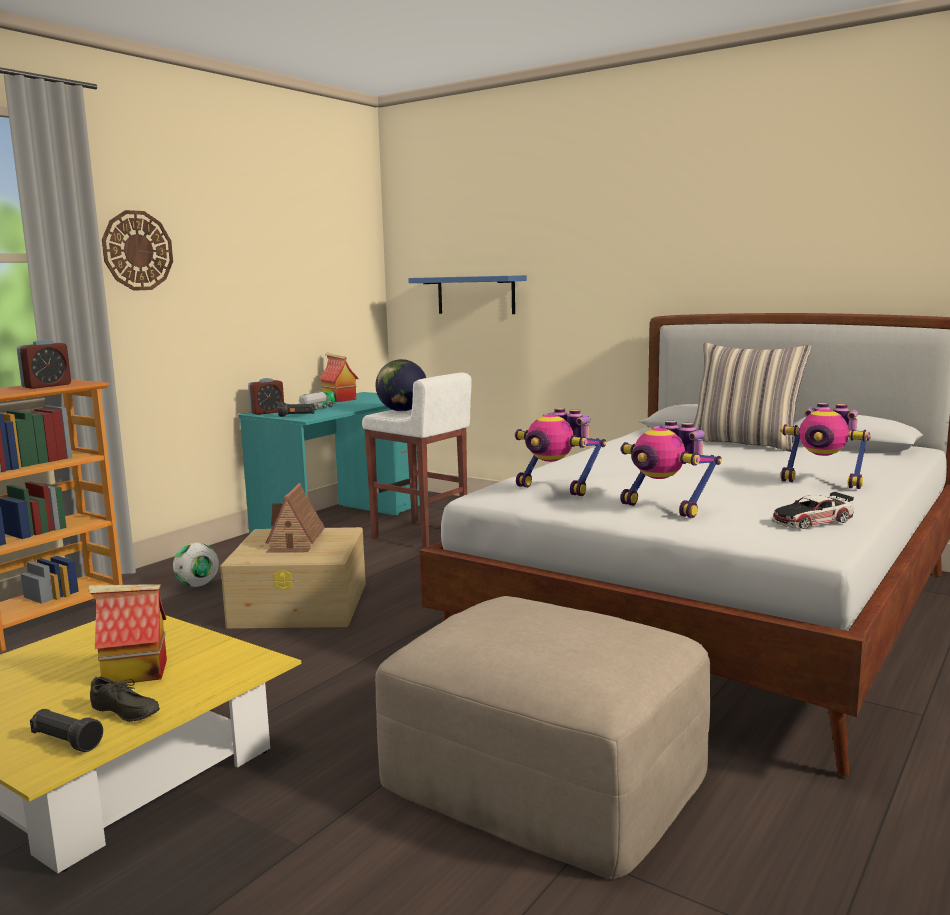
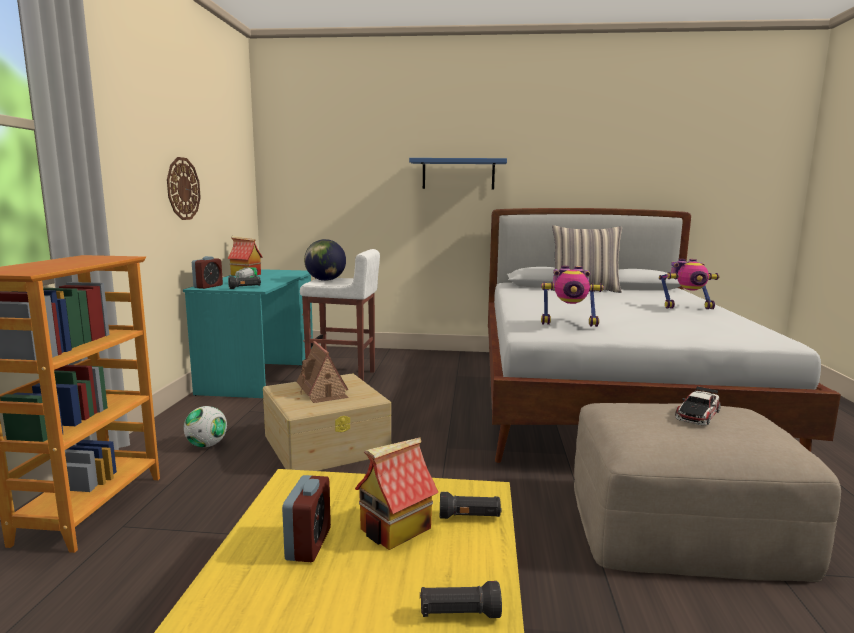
camera: 30 degrees left, 0 degrees up
(47, 386) = (84, 260): alarm clock -> alarm clock (308, 544)
(123, 713) = (457, 569): grey shoe -> none
(137, 250) = (110, 130): wall clock -> wall clock (183, 188)
(207, 679) = (469, 517): none -> black flashlight
(476, 295) = (343, 192): blue shelf -> blue shelf (458, 174)
(665, 508) = (656, 329): toy robot -> none
(812, 521) = (743, 328): toy car -> toy car (697, 414)

